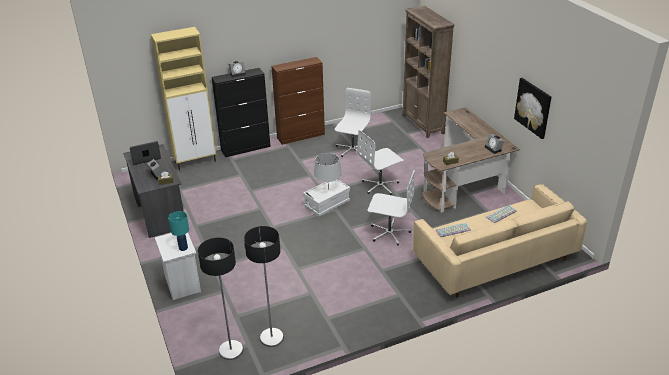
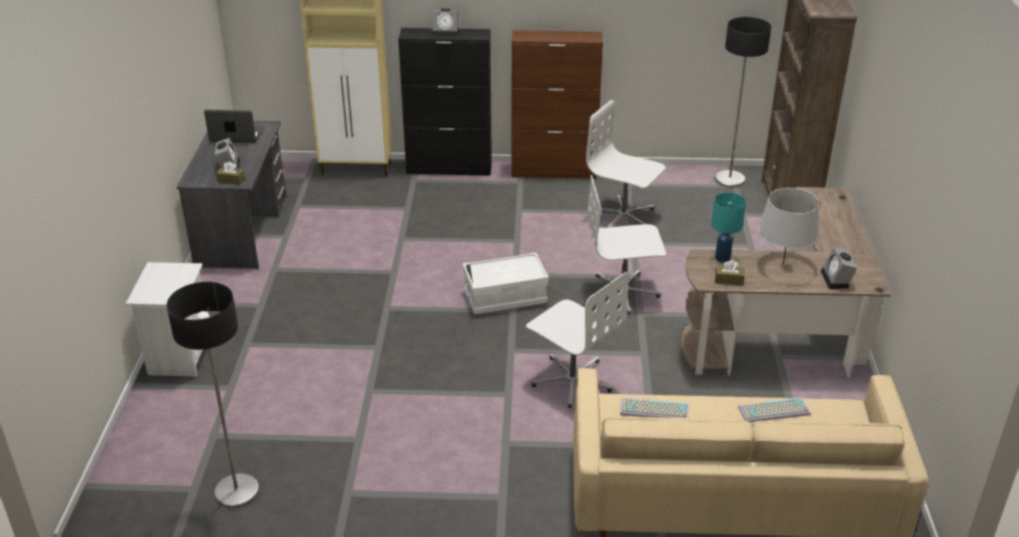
camera: 25 degrees right, 0 degrees up
(183, 248) = (171, 292): turquoise table lamp -> turquoise table lamp (722, 258)
(230, 350) = (161, 488): floor lamp -> floor lamp (729, 179)
(328, 189) = (508, 270): grey table lamp -> grey table lamp (782, 263)
(352, 149) = (623, 216): white office chair -> white office chair turned 105 degrees counterclockwise
(533, 107) = (921, 213): picture -> none

